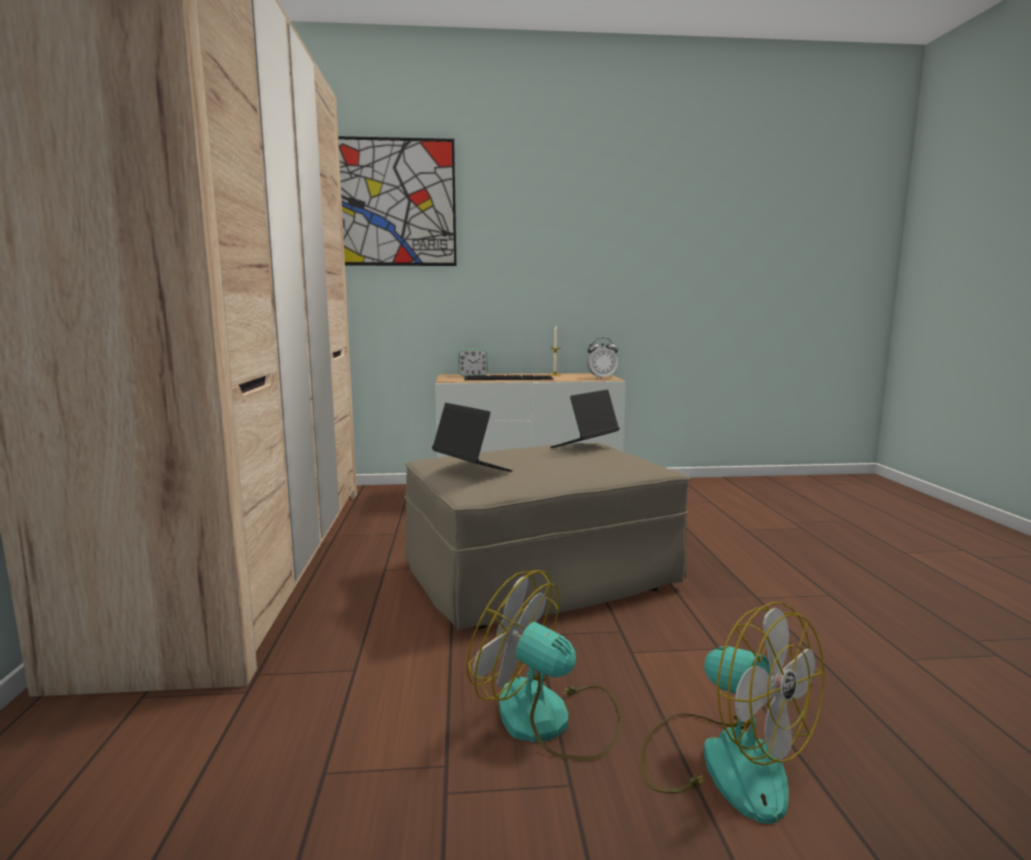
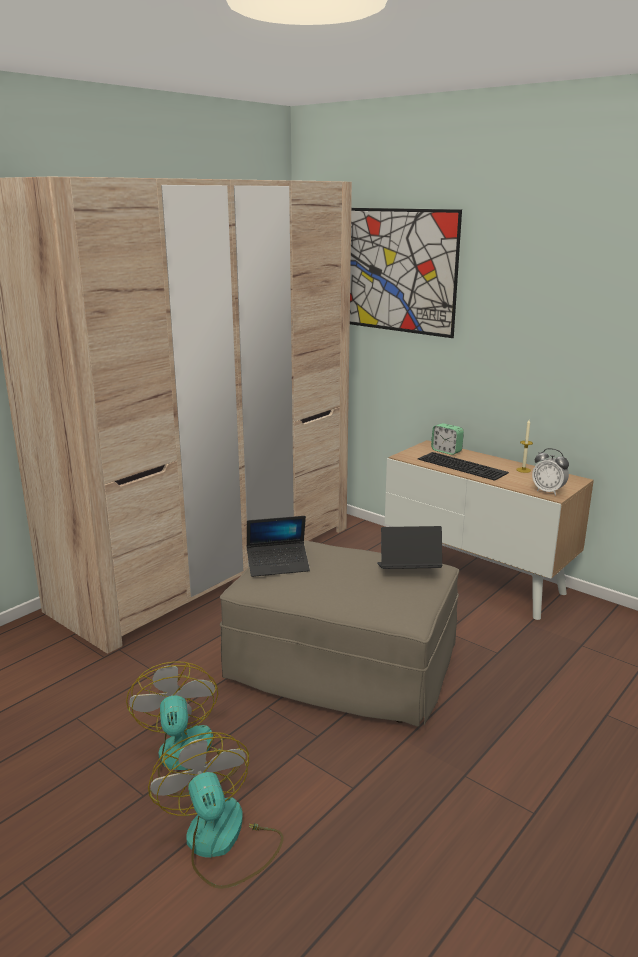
camera: 45 degrees right, 10 degrees up
(471, 468) = (278, 565): laptop -> laptop turned 75 degrees clockwise
(723, 761) = (221, 842): fan -> fan turned 150 degrees clockwise

